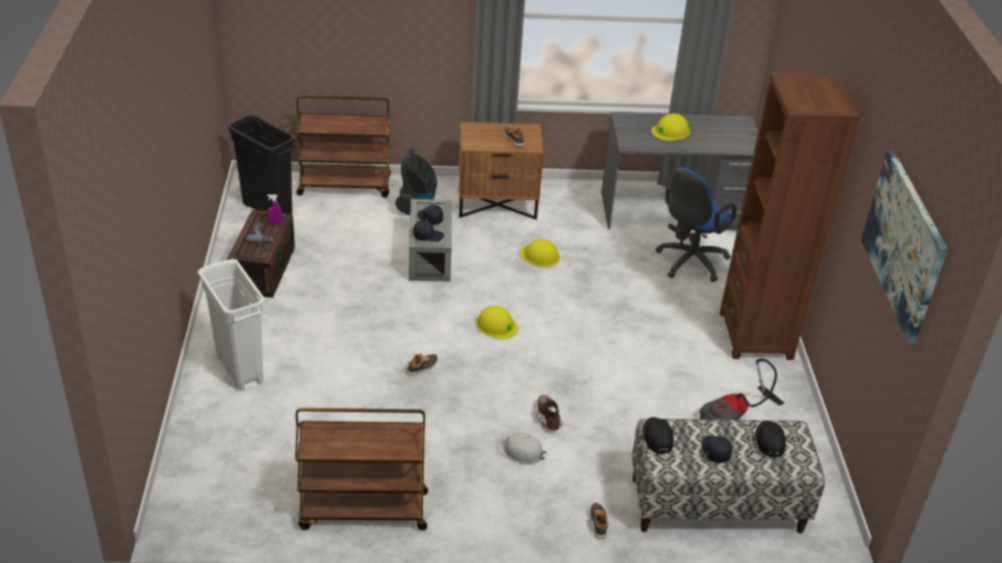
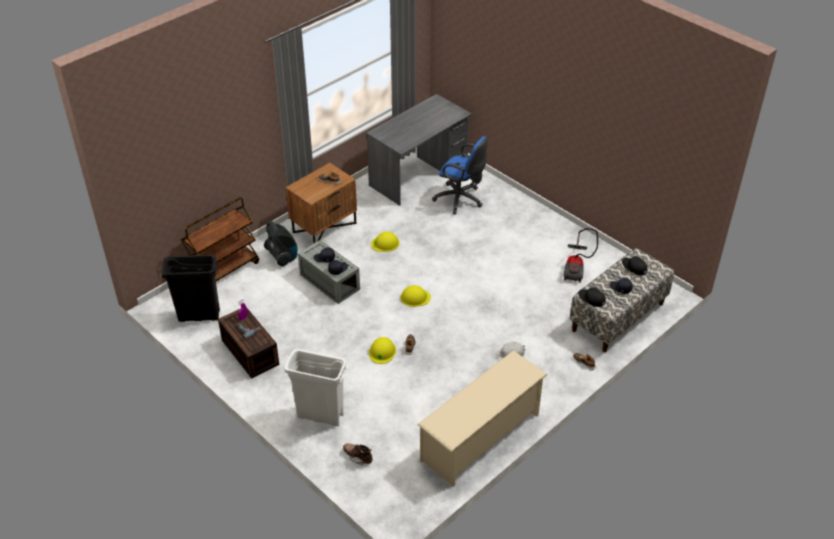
camera: 40 degrees left, 5 degrees up
(363, 511) = (481, 437): brown cart -> beige shoe rack
(548, 418) = (501, 329): brown boot -> brown boot (358, 457)
(671, 131) = (410, 126): yellow hard hat -> yellow hard hat (382, 351)
(689, 263) = (461, 200): blue office chair -> blue office chair turned 60 degrees counterclockwise
(756, 335) = (536, 220): brown bookcase -> none
(904, 244) = (661, 131): picture -> none

